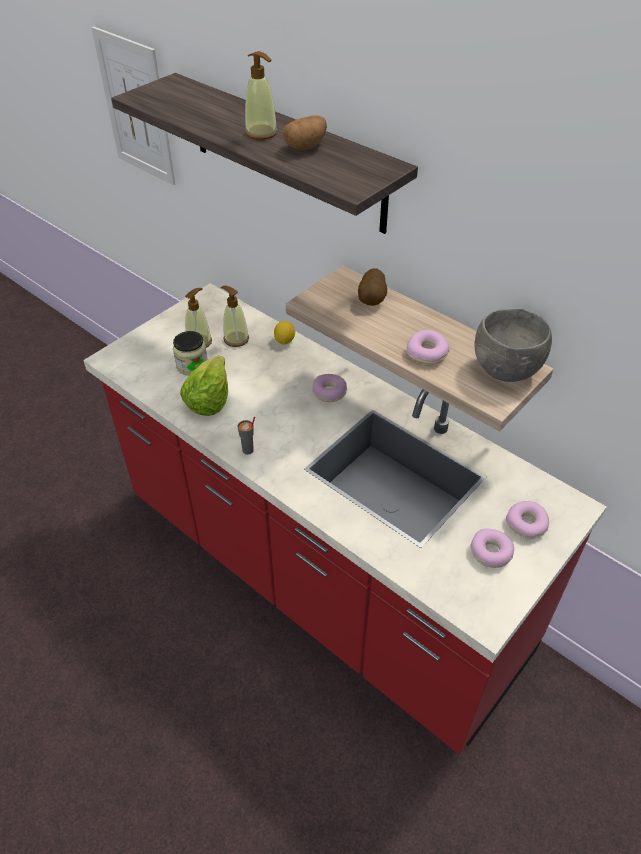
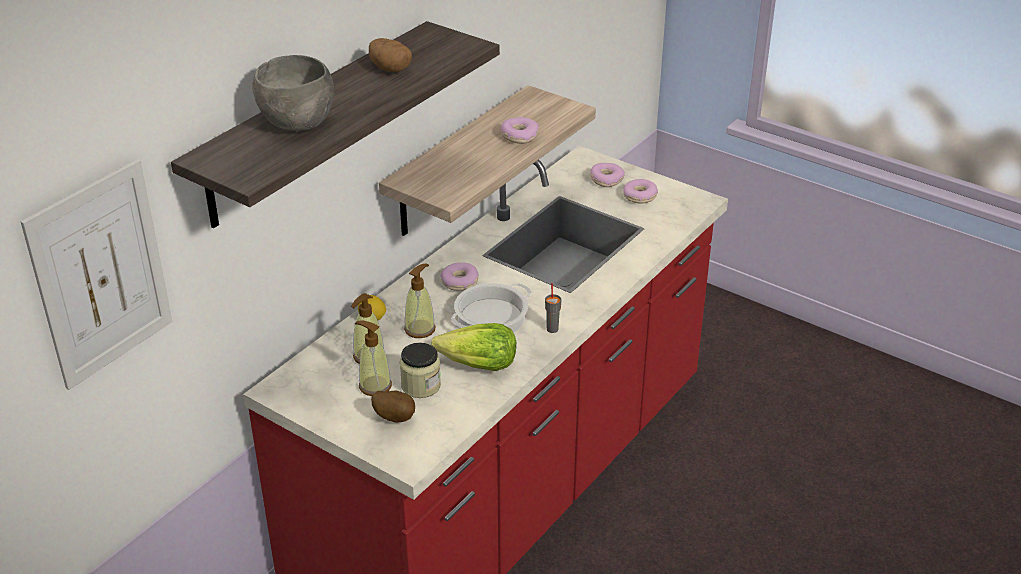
camera: 95 degrees left, 10 degrees down
(261, 133) = (358, 92): soap dispenser -> soap dispenser (420, 329)
(272, 410) = (491, 318): none -> cooking pot
(372, 300) = (443, 163): potato -> potato (395, 417)
(505, 370) = (534, 103): grey bowl -> grey bowl (297, 124)

